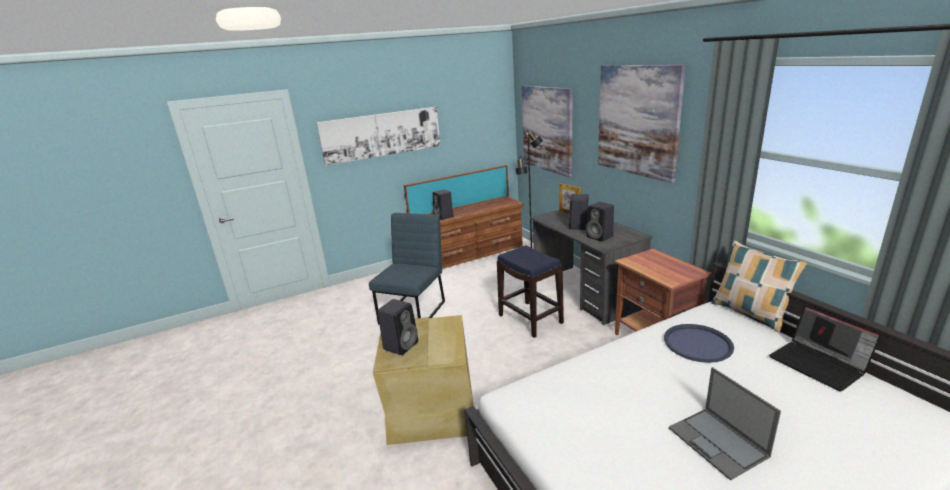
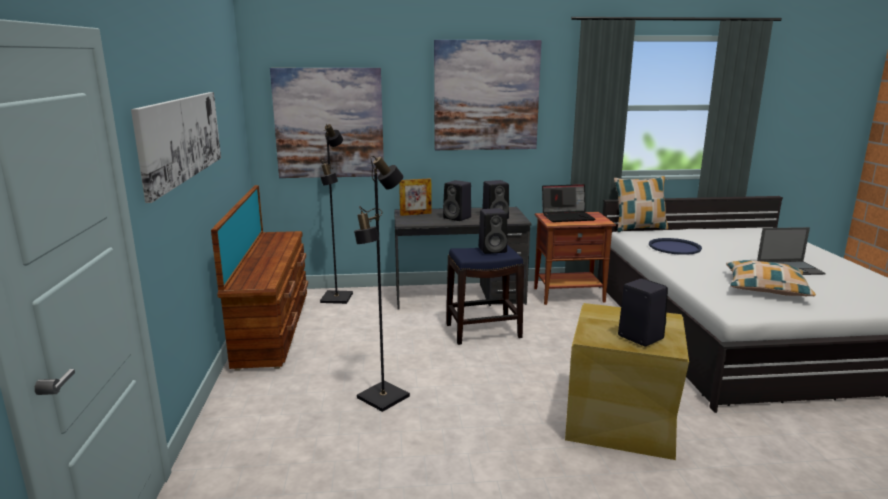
camera: 70 degrees left, 5 degrees down
(414, 311) = (383, 397): blue chair -> black floor lamp
(444, 216) = (264, 270): black speaker -> black speaker (493, 250)
(604, 418) = (766, 288): none -> pillow
(819, 364) = (709, 232): laptop -> laptop (568, 217)

